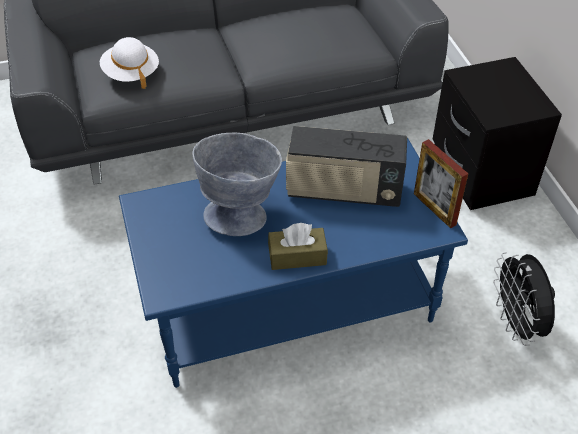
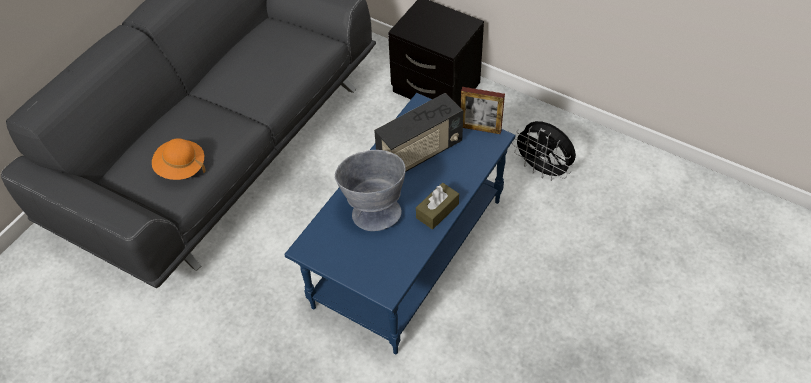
camera: 40 degrees left, 5 degrees up
(131, 73) = (181, 167): white hat -> orange hat

